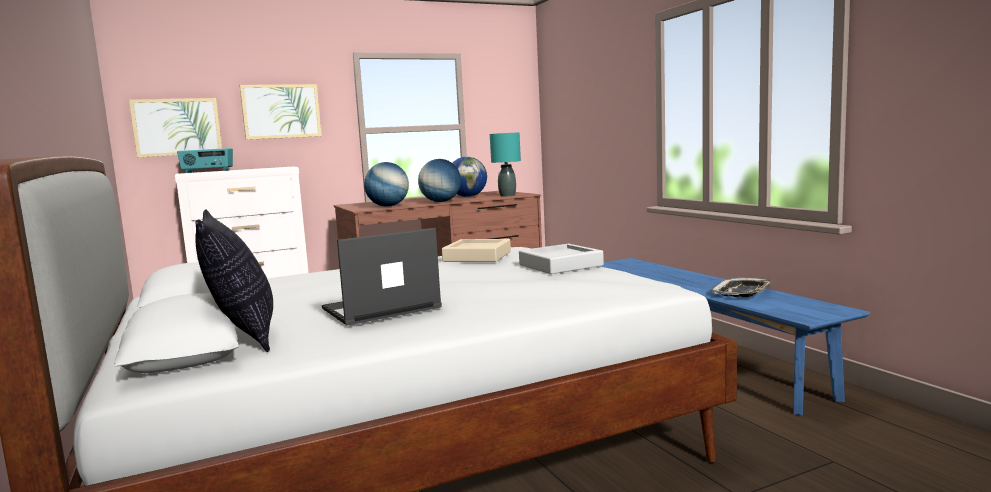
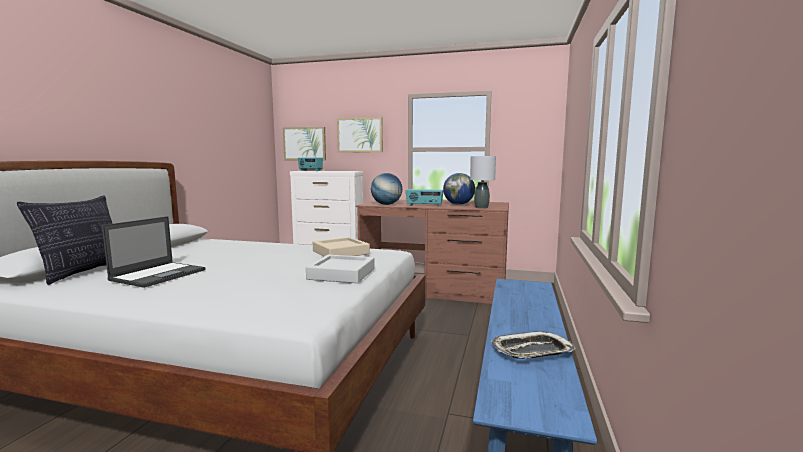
camera: 40 degrees right, 0 degrees up
(380, 308) = (159, 274): laptop -> laptop turned 105 degrees clockwise
(441, 201) = (424, 206): globe -> radio
(507, 195) = (481, 207): turquoise table lamp -> grey table lamp

